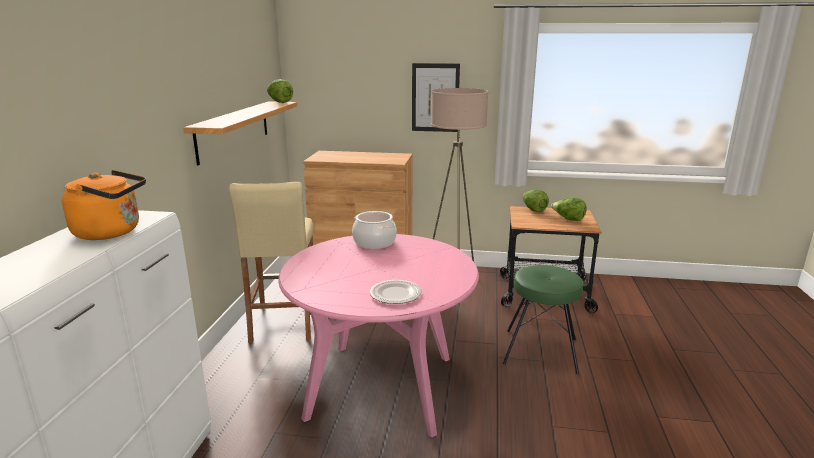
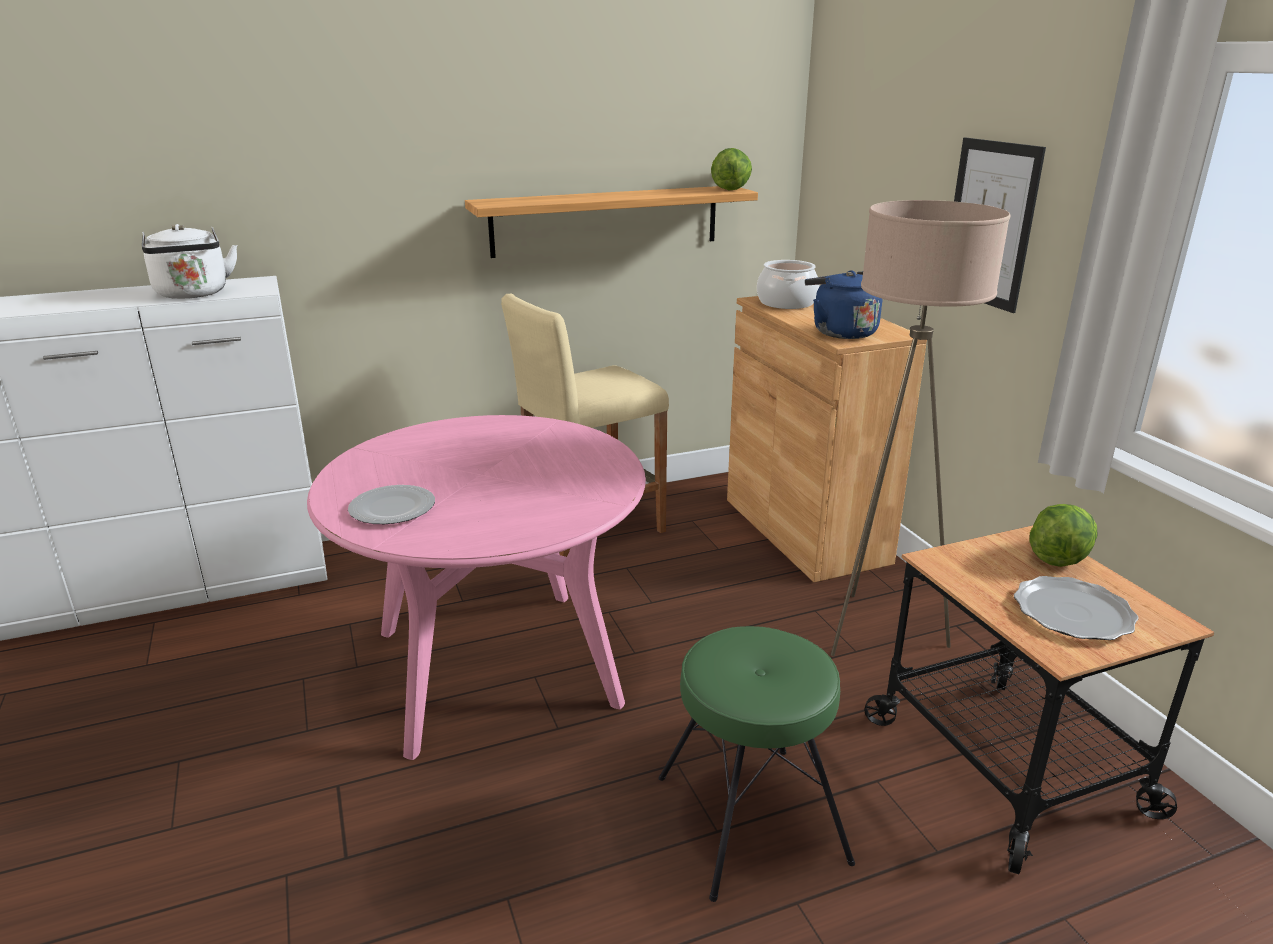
camera: 60 degrees right, 5 degrees up
(112, 232) = (193, 294): orange kettle -> white kettle
(375, 242) = (575, 446): cooking pot -> cooking pot (787, 303)
(386, 160) = (840, 332): none -> blue kettle
(568, 219) = (1072, 613): lettuce -> plate

